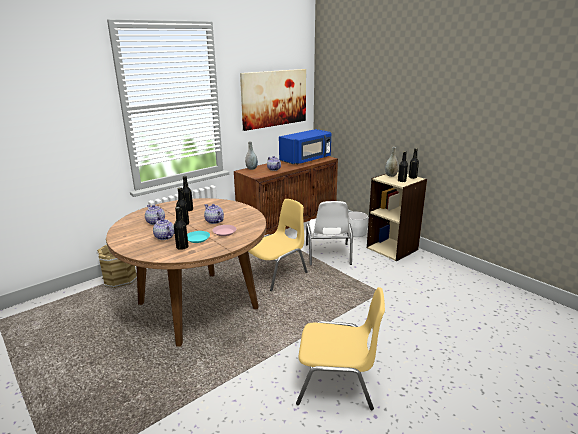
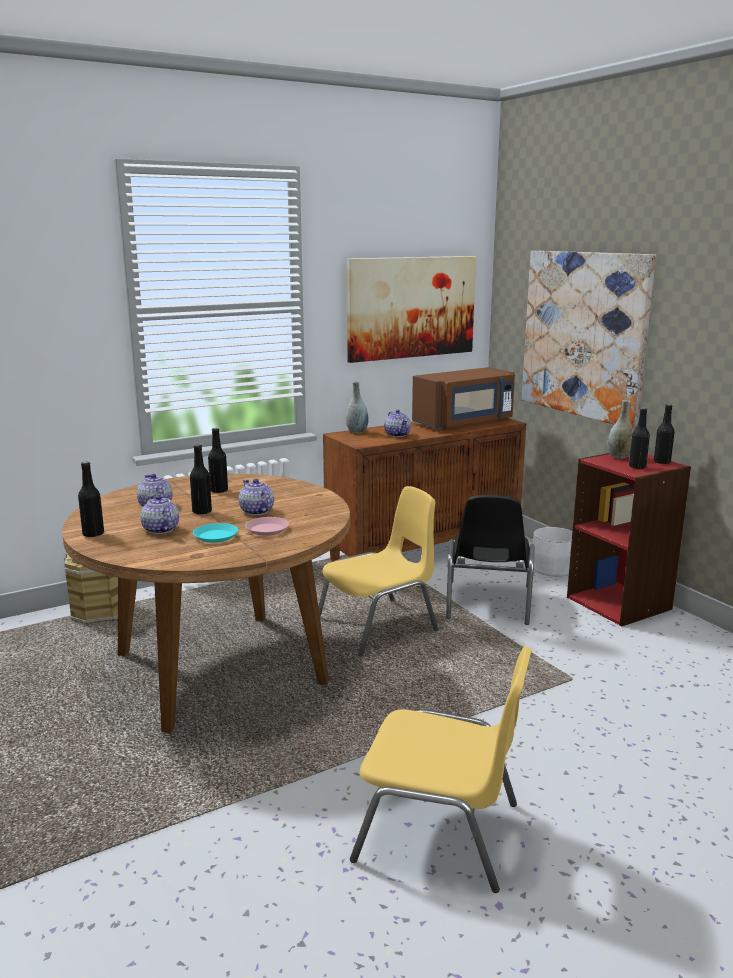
camera: 10 degrees right, 5 degrees down
(182, 247) = (183, 547): black bottle -> black bottle (93, 534)
(306, 160) = (465, 422): blue microwave -> brown microwave
(328, 255) = (487, 603): white chair -> black chair
(367, 111) = (584, 335): none -> picture
(392, 248) = (619, 603): beige bookcase -> red bookcase

